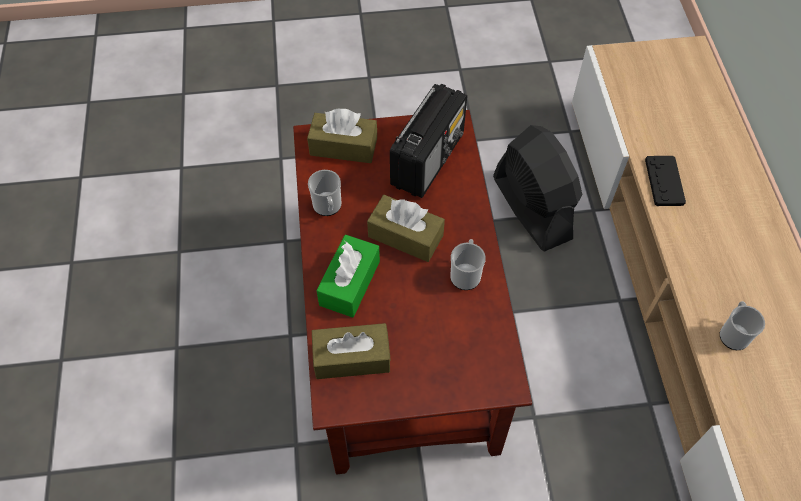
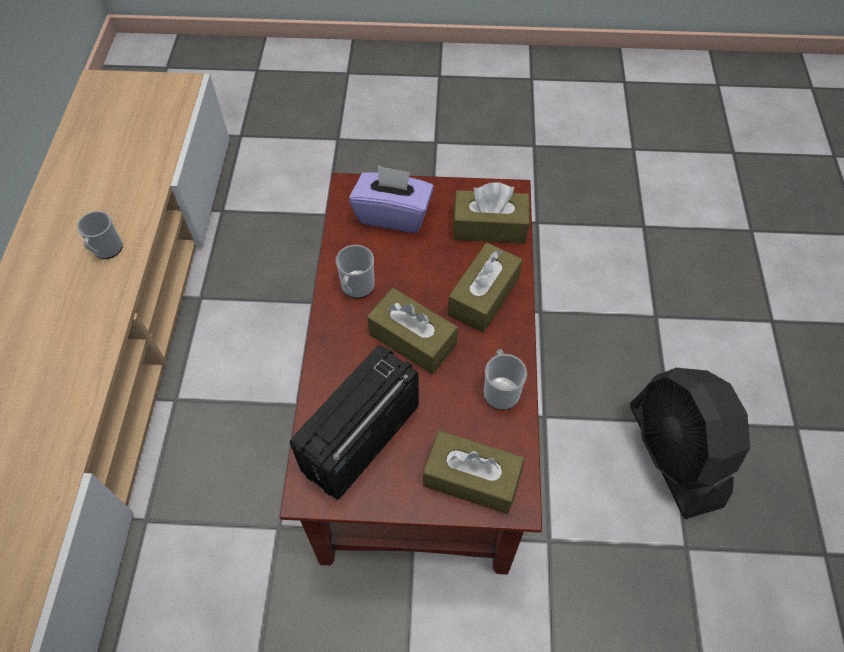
camera: 170 degrees left, 0 degrees up
(349, 283) = (483, 296): green tissue box -> brown tissue box
(452, 358) = (393, 214): none -> purple tissue box
(531, 207) = (221, 537): black fan -> black fan (674, 455)
(664, 181) = (63, 426): black game controller -> none

